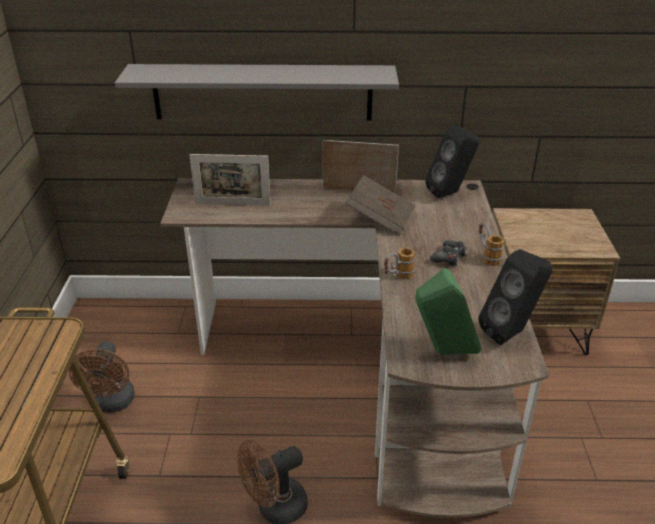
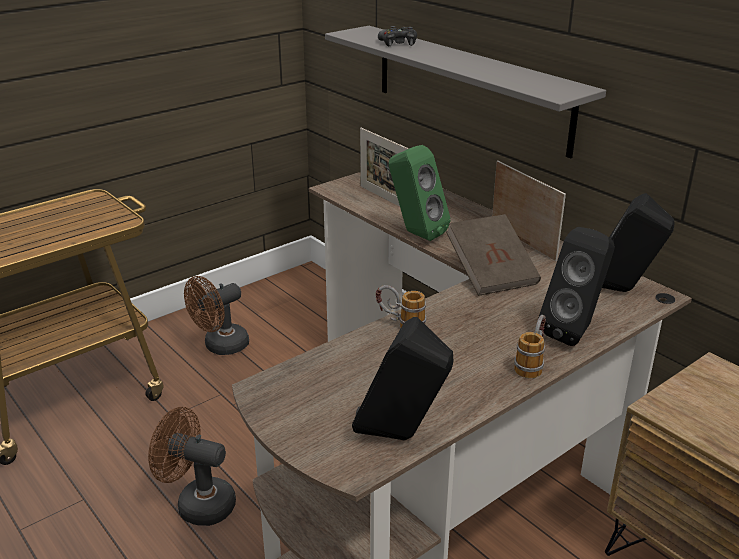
camera: 50 degrees right, 5 degrees down
(443, 352) = (304, 404): green speaker -> green speaker (415, 233)
(448, 257) = (486, 340): black game controller -> black game controller (398, 43)
(472, 227) = (575, 332): none -> black speaker

